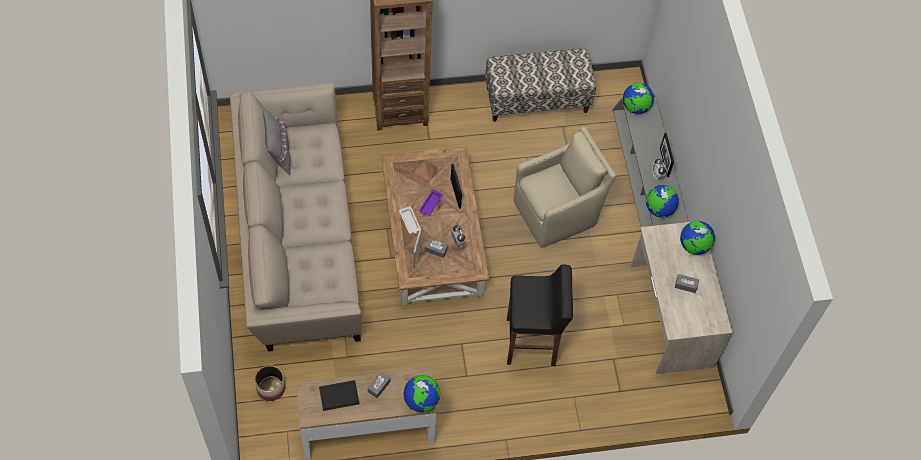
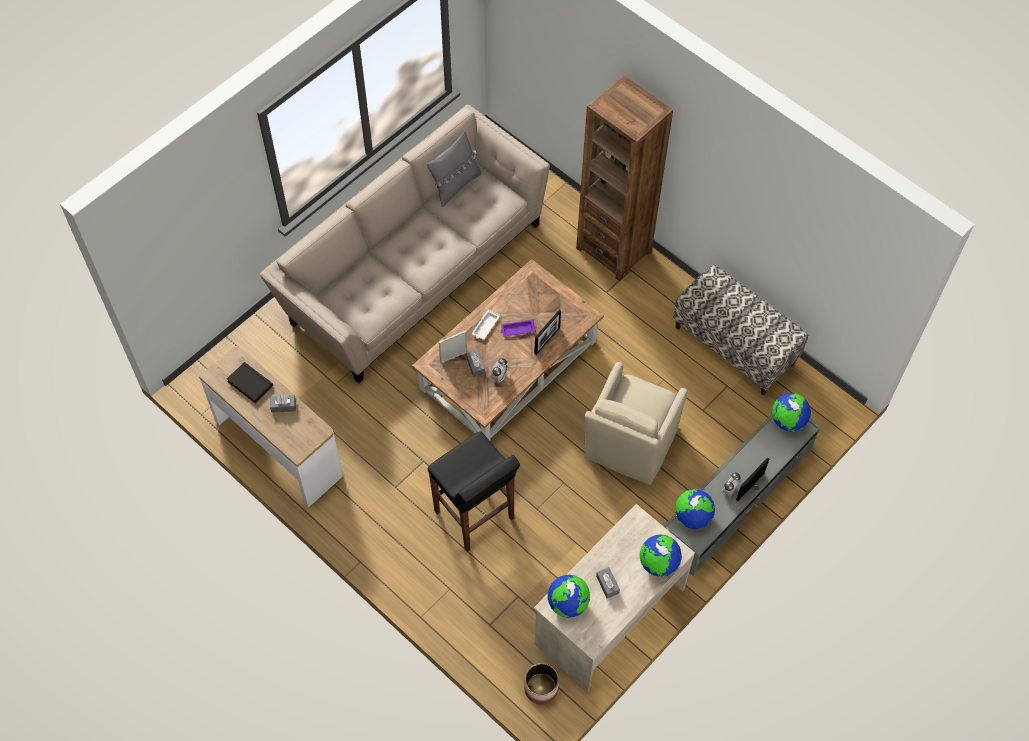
camera: 55 degrees right, 0 degrees up
(270, 388) = (259, 350): planter -> planter (541, 688)
(421, 400) = (297, 447): globe -> globe (568, 603)
(557, 212) = (629, 445): beige armchair -> beige armchair turned 90 degrees clockwise

